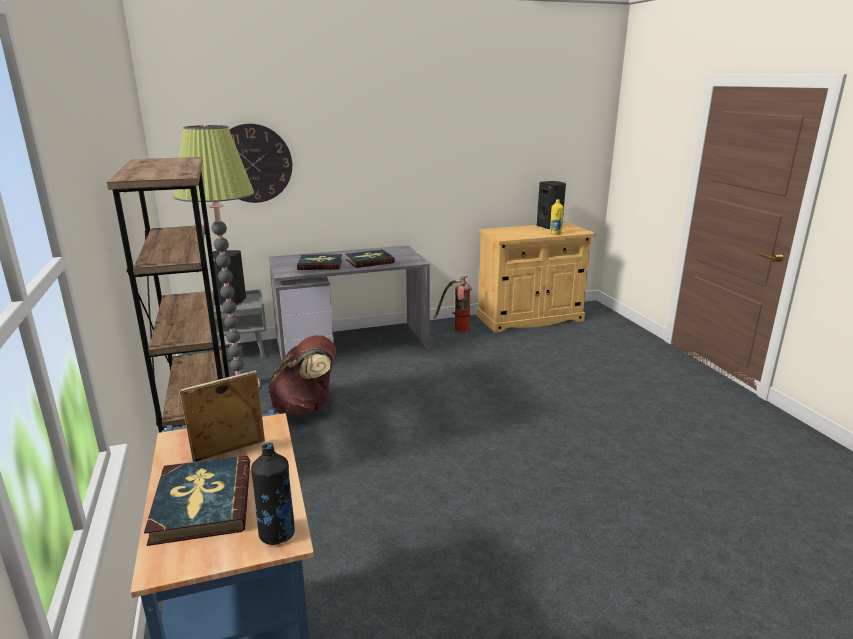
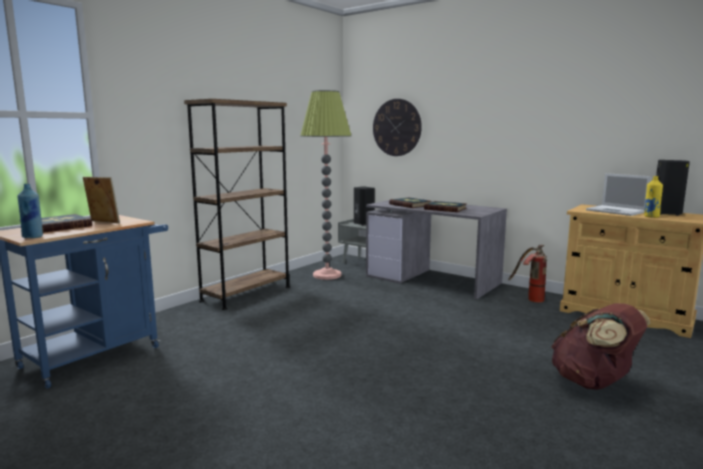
camera: 55 degrees right, 10 degrees down
(277, 534) = (33, 237): black bottle -> blue bottle
(307, 407) = (332, 294): brown backpack -> brown backpack (594, 383)
(523, 232) = (617, 211): none -> laptop

